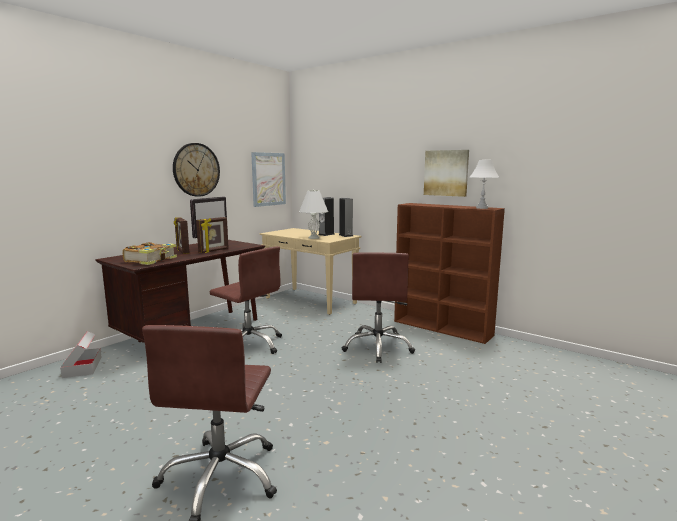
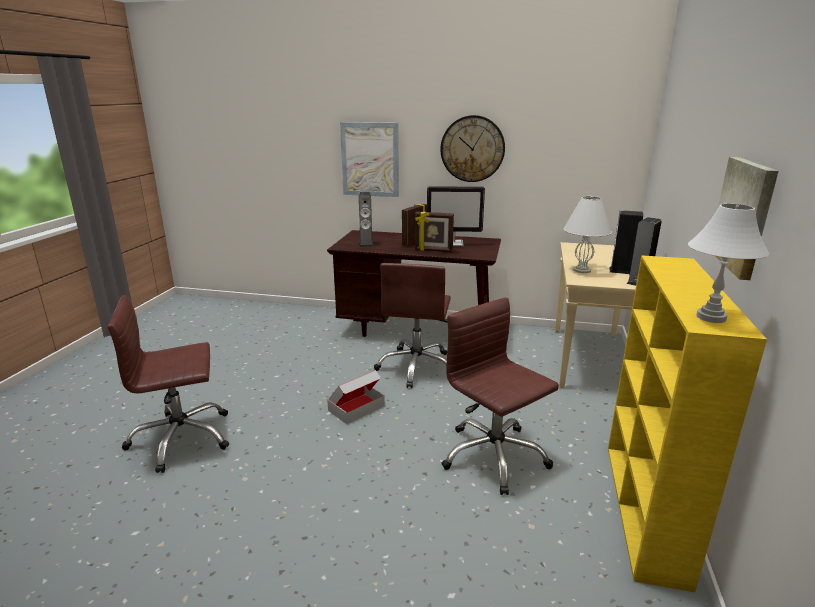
camera: 65 degrees right, 10 degrees up
(82, 367) = (316, 318): cardboard box -> cardboard box (356, 408)
(151, 260) = (366, 244): book -> speaker
(268, 179) = (595, 167): picture -> picture (370, 159)
(378, 347) = (493, 456): brown office chair -> brown office chair turned 75 degrees clockwise
(443, 328) = (645, 510): brown bookcase -> yellow bookcase

